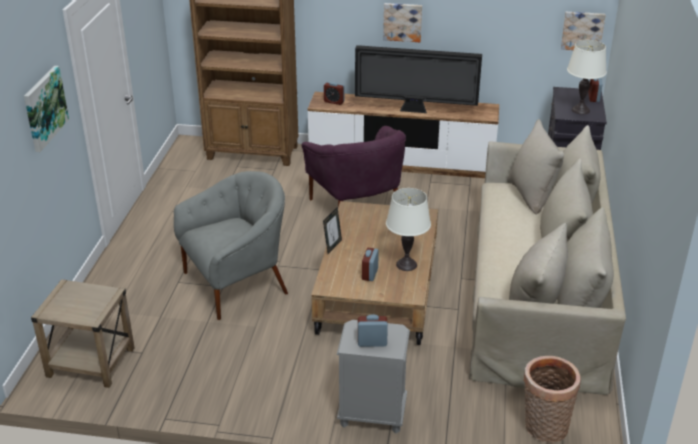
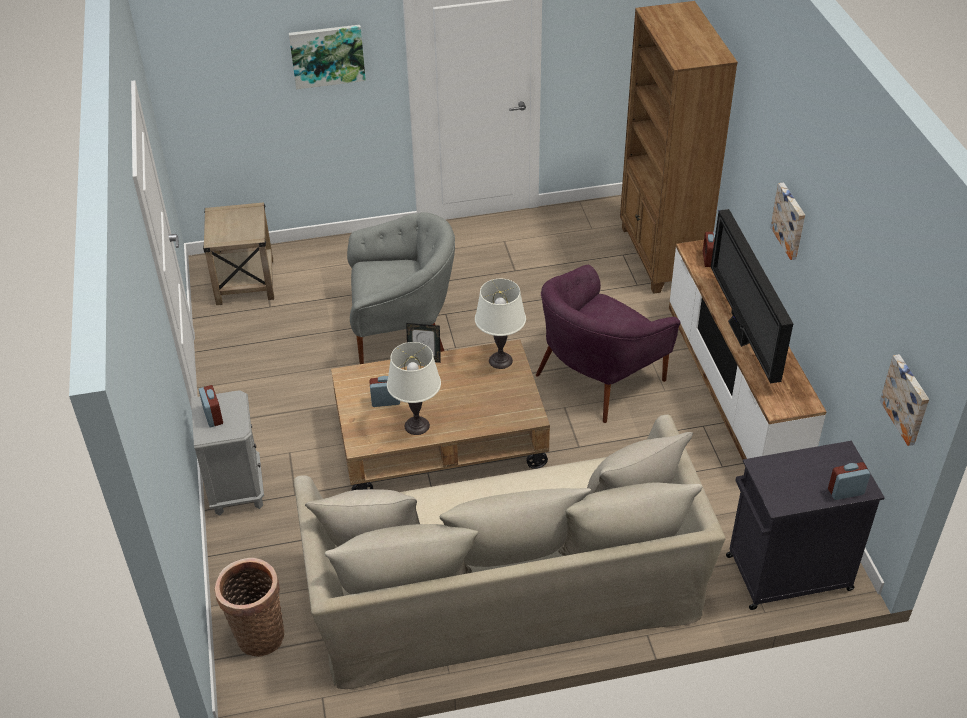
camera: 70 degrees right, 10 degrees up
(236, 283) = (401, 329): grey armchair -> grey armchair turned 45 degrees counterclockwise
(580, 110) = (790, 482): white table lamp -> white table lamp (500, 360)

